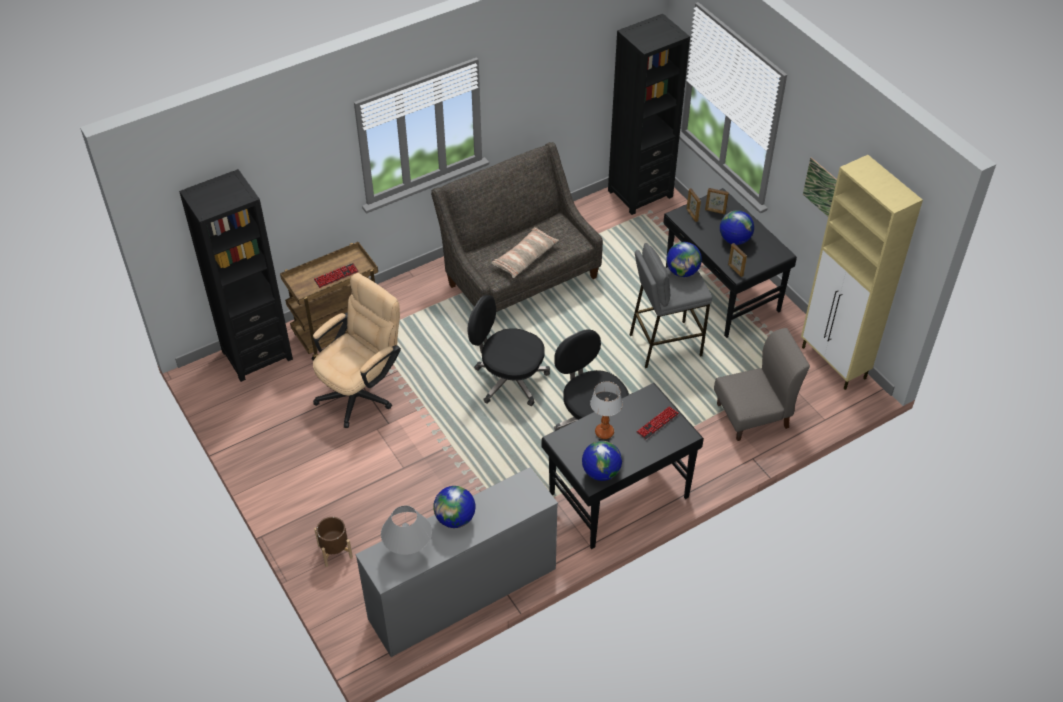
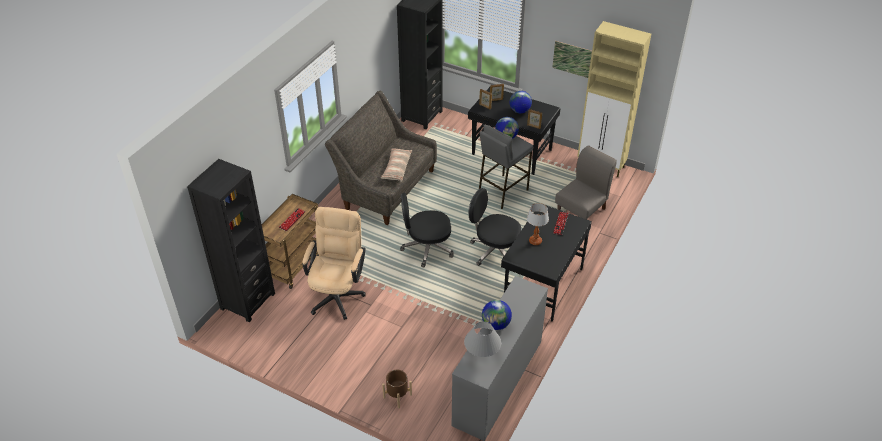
camera: 30 degrees left, 5 degrees down
(601, 472) = (552, 263): globe -> none

